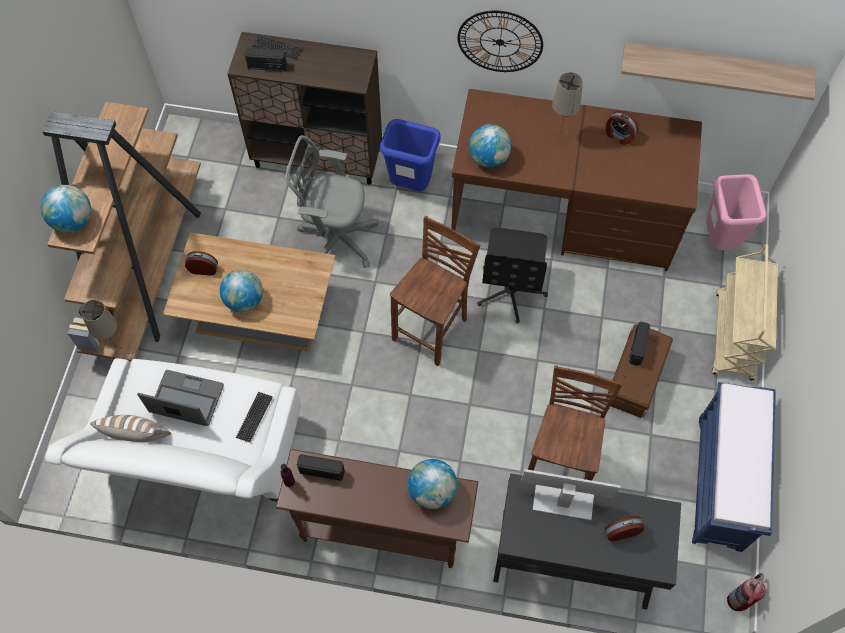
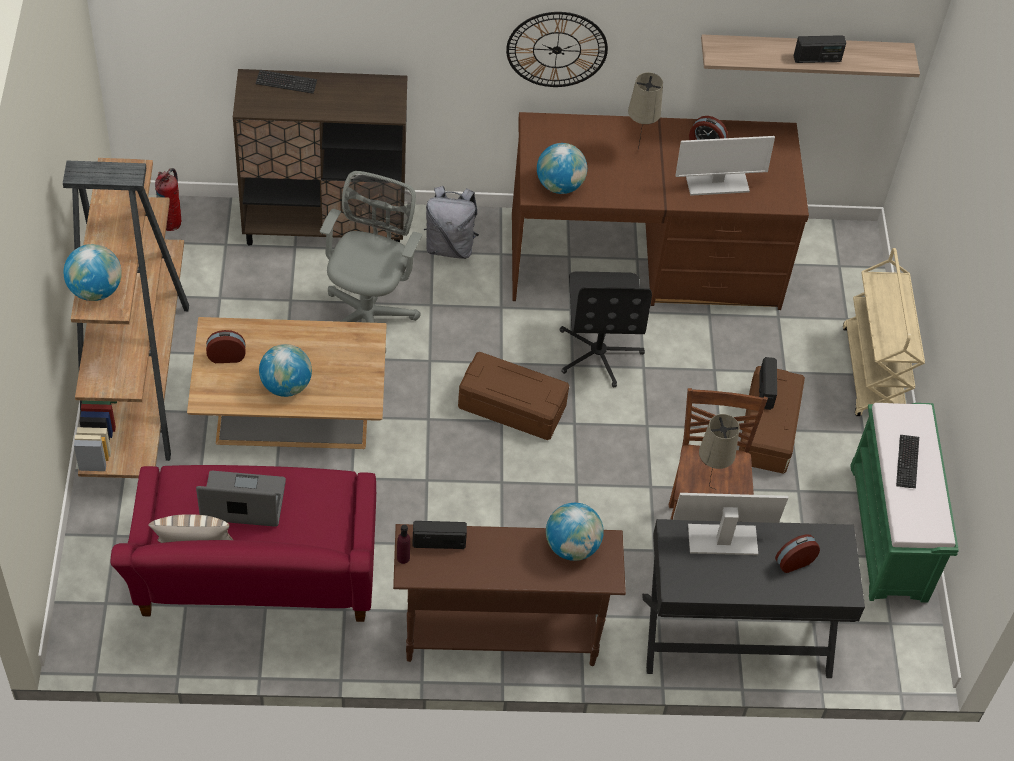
camera: 15 degrees left, 10 degrees down
(116, 348) = (129, 464): beige table lamp -> beige table lamp (707, 490)
(201, 457) = (256, 584): white sofa -> red sofa
(254, 417) = (331, 510): keyboard -> keyboard (907, 462)
(267, 66) = (279, 105): radio -> radio (817, 59)
(335, 237) = (368, 315): grey office chair -> grey office chair turned 105 degrees clockwise
(411, 185) = (450, 246): blue trash can -> grey backpack
(432, 329) = (513, 406): brown stool -> brown storage box
(621, 170) = (716, 183): none -> monitor
(718, 241) = (834, 270): pink trash can -> none
(720, 484) = (889, 533): blue bench -> green bench
(737, 601) = (933, 654): fire extinguisher -> fire extinguisher (171, 223)

